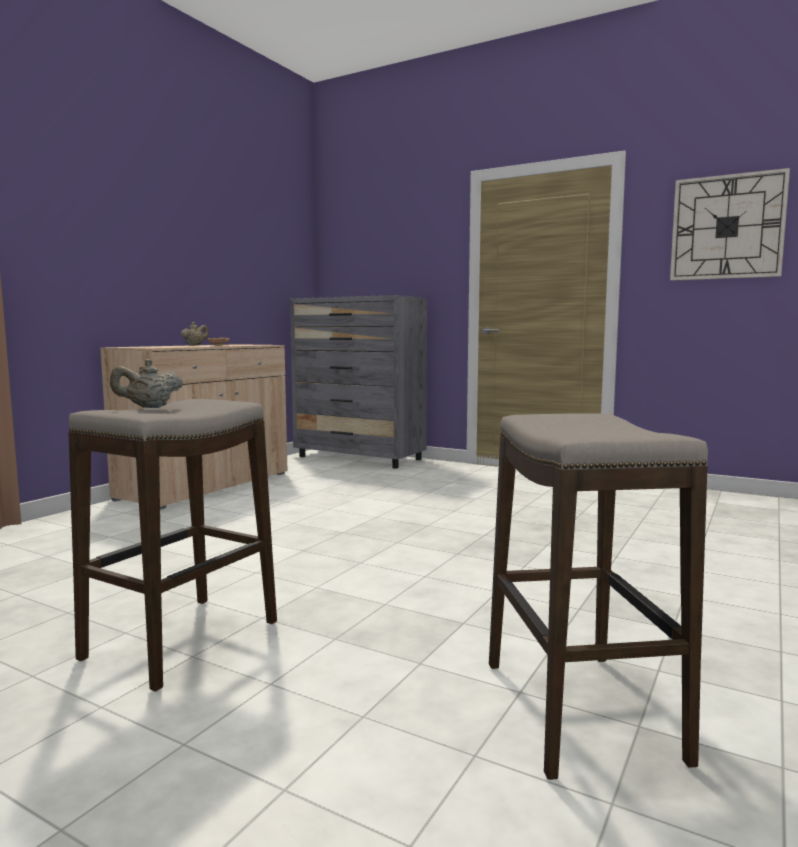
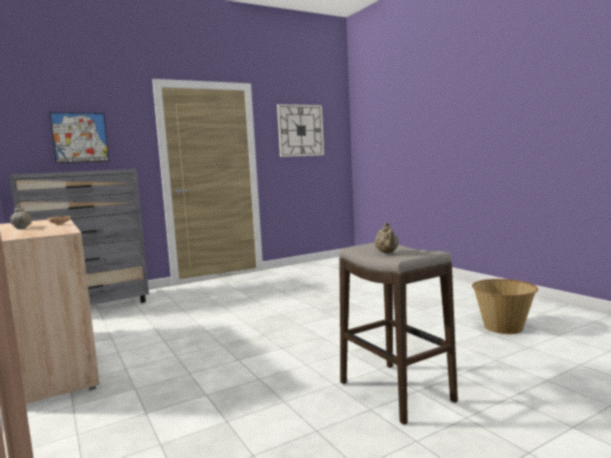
camera: 60 degrees left, 0 degrees up
(385, 258) = (80, 137): none -> picture
(578, 711) = (503, 327): stool -> basket

